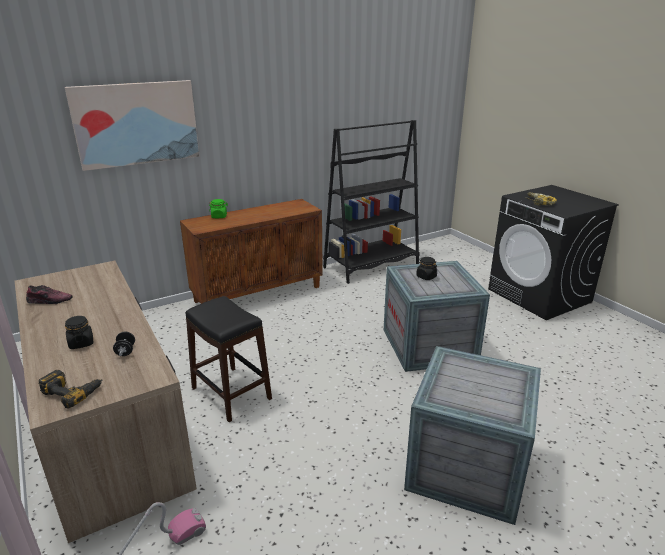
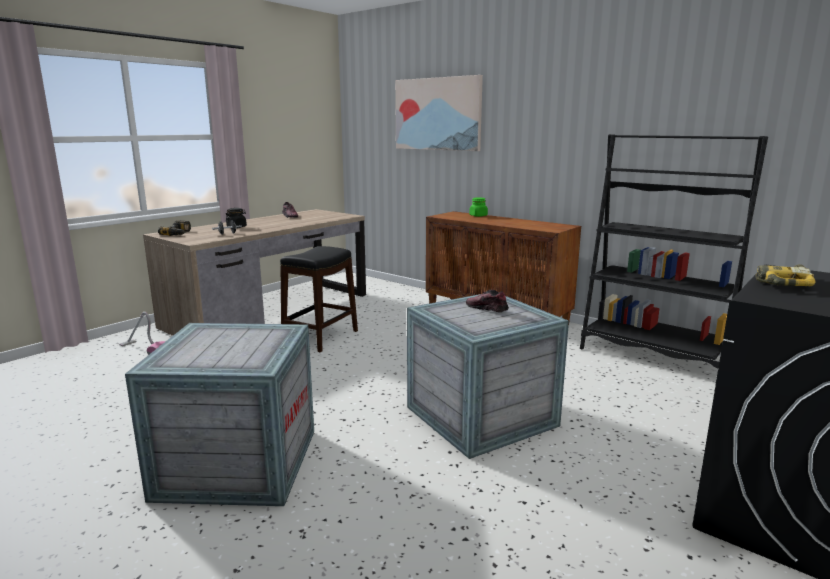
camera: 70 degrees right, 10 degrees down
(426, 277) = (486, 309): black jar -> shoe

